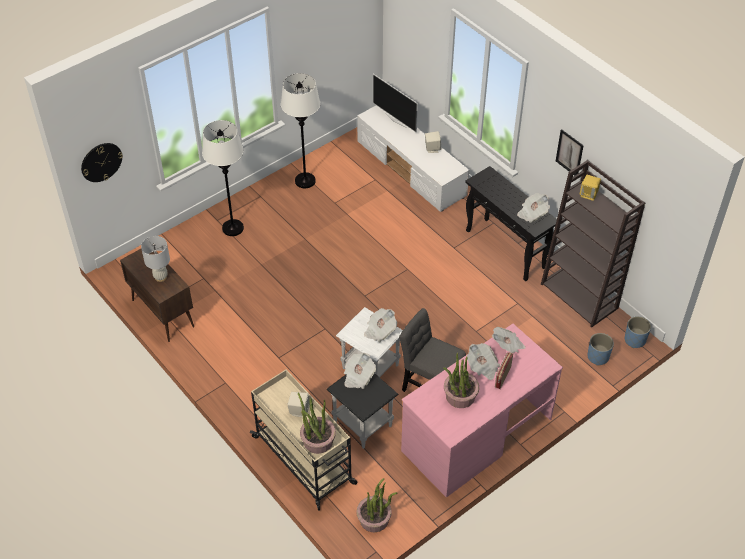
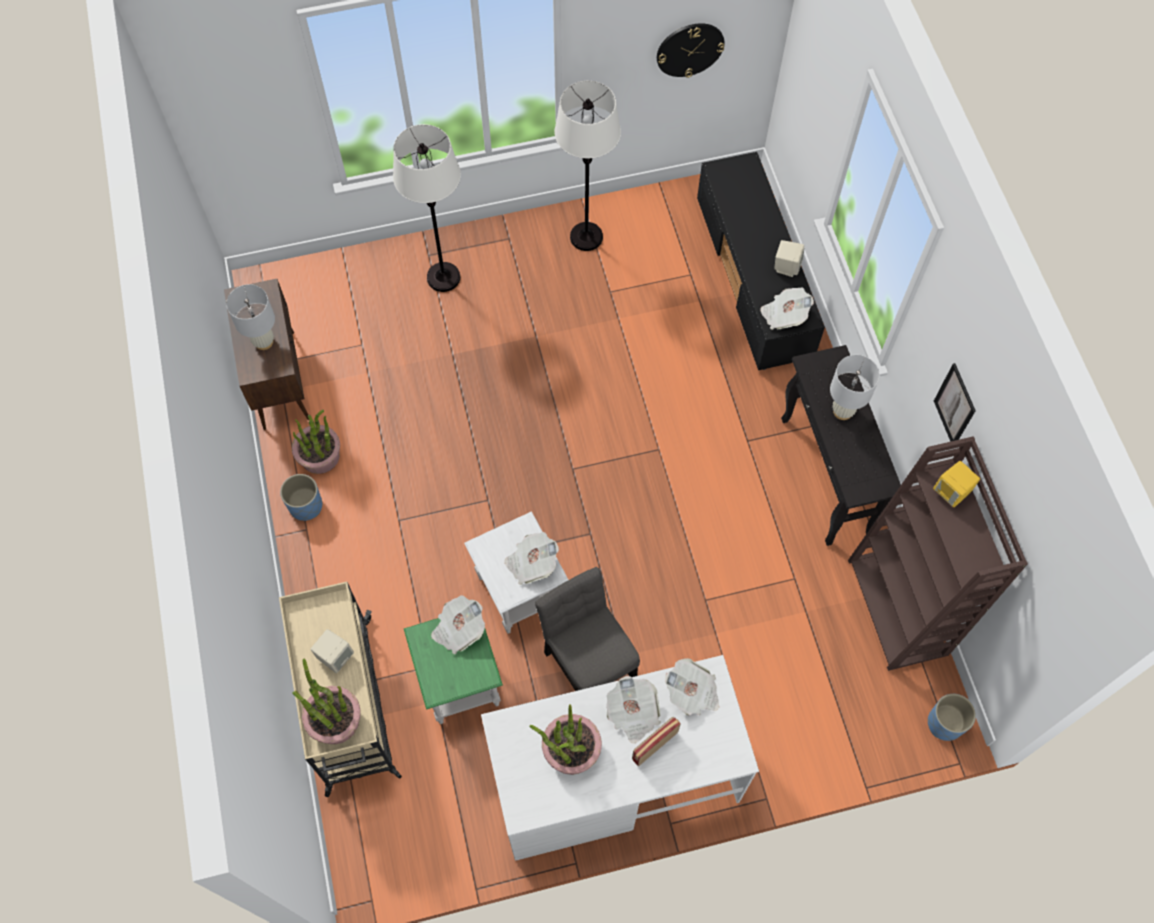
camera: 25 degrees right, 15 degrees up
(101, 162) = (228, 135): wall clock -> wall clock (690, 49)
(363, 424) = (460, 683): black side table -> green side table
(374, 519) = (396, 847): potted plant -> potted plant (320, 456)
(396, 120) = (757, 193): television -> none
(411, 170) = (754, 278): white tv stand -> black tv stand
(476, 434) = (613, 776): pink desk -> white desk
(506, 196) = (842, 411): none -> white table lamp
(532, 213) = (867, 461): newspaper -> newspaper (784, 315)
(598, 357) = (869, 727): blue planter -> blue planter (305, 506)

